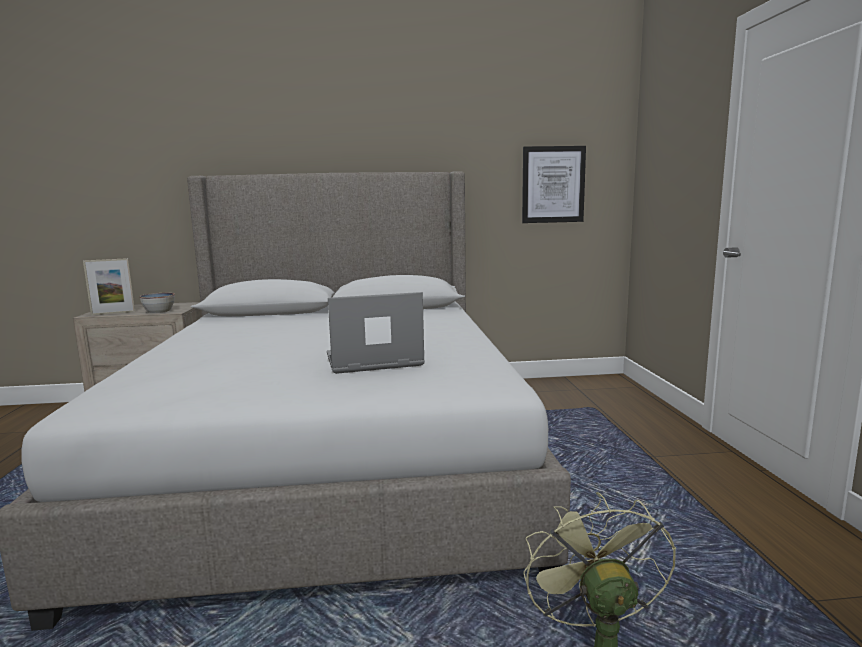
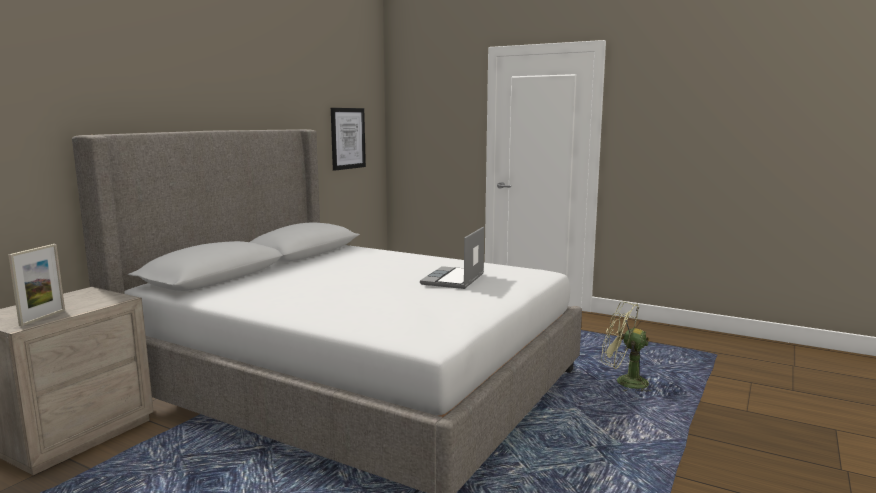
camera: 55 degrees left, 0 degrees up
(159, 311) = (98, 303): bowl -> none

